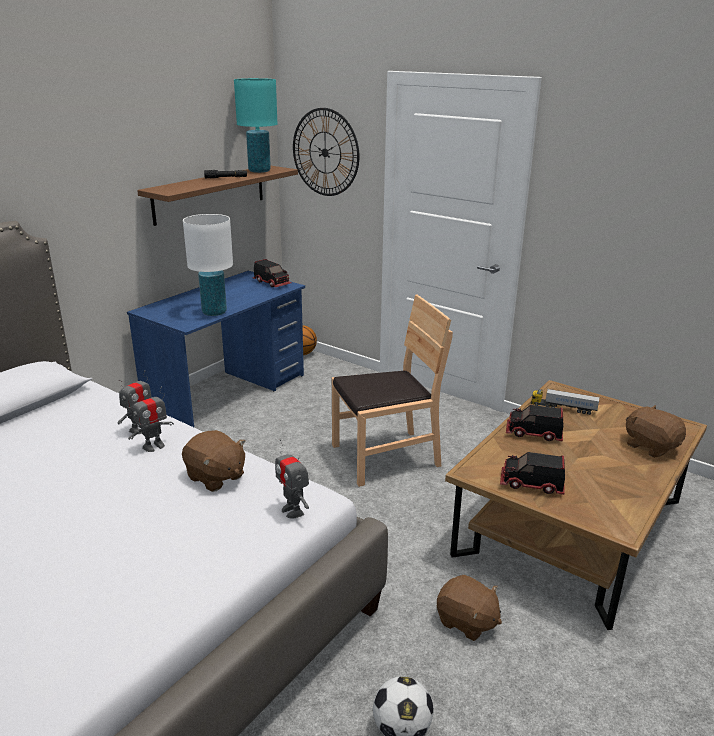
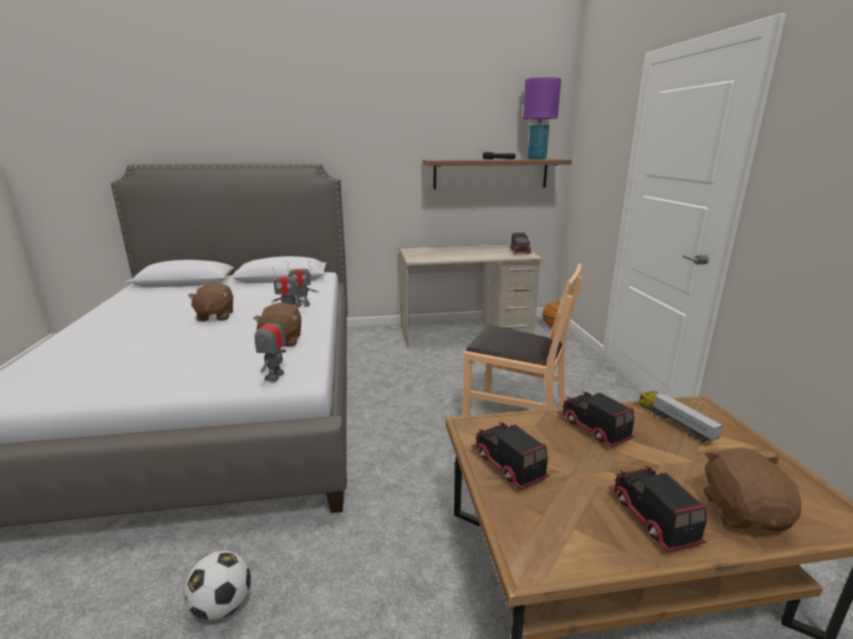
camera: 45 degrees right, 5 degrees down
(214, 312) = (445, 258): white table lamp -> none
(227, 393) = (465, 333): blue desk -> beige desk
(259, 171) = (536, 159): turquoise table lamp -> purple table lamp
(325, 152) = (595, 144): wall clock -> none
(466, 622) = (387, 571): brown plush toy -> brown plush toy (215, 316)
(627, 472) = (651, 518): none -> toy truck

